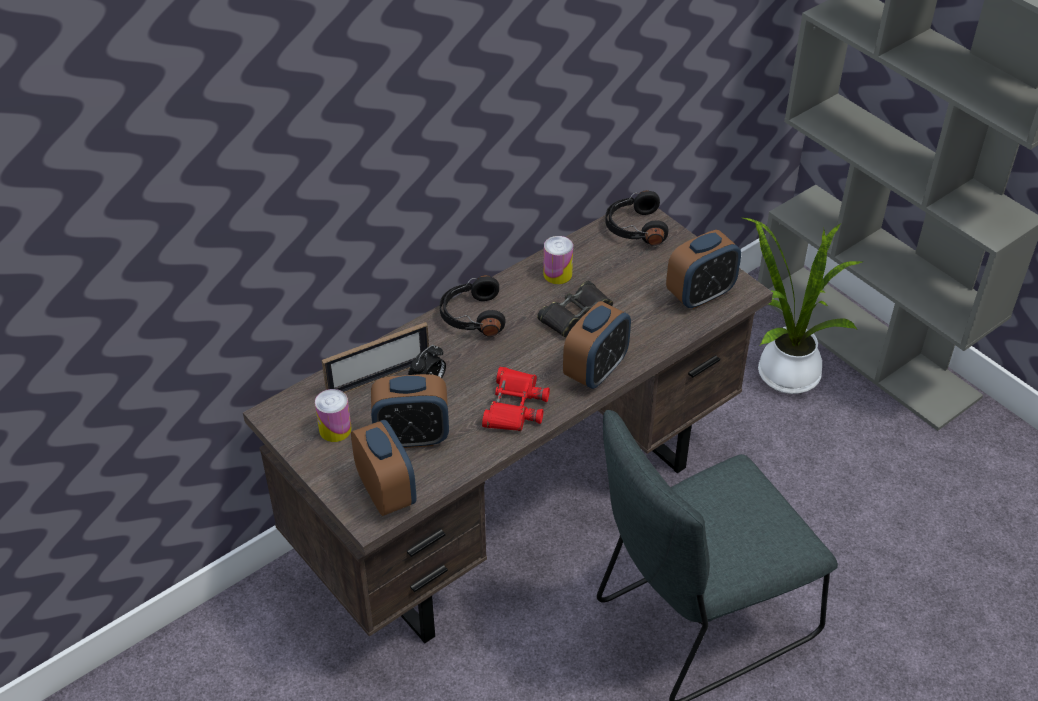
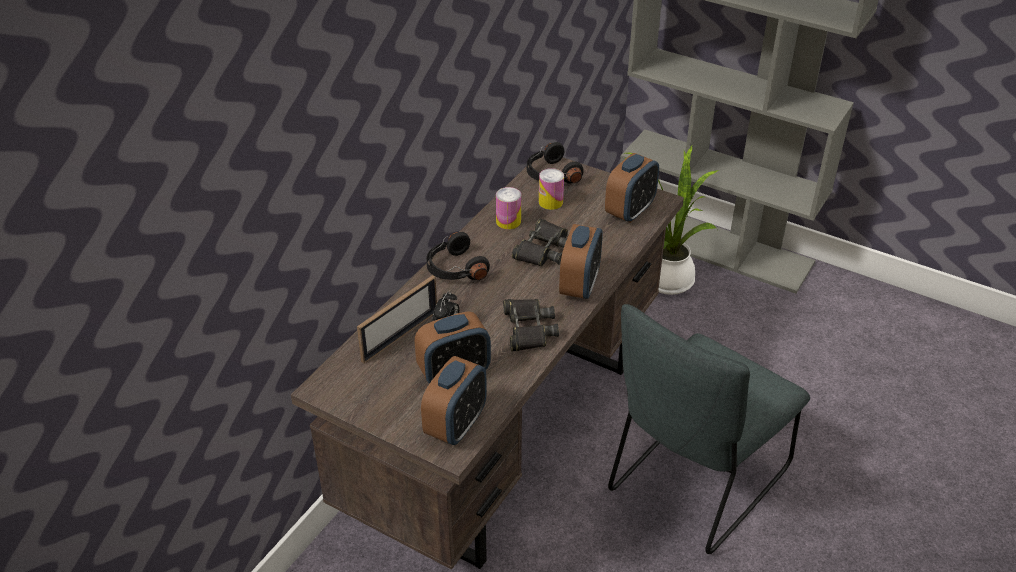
camera: 20 degrees left, 5 degrees down
(335, 429) = (383, 387): can -> can (550, 202)
(386, 492) = (456, 425): alarm clock -> alarm clock turned 75 degrees clockwise
(514, 406) = (528, 329): red binoculars -> black binoculars

